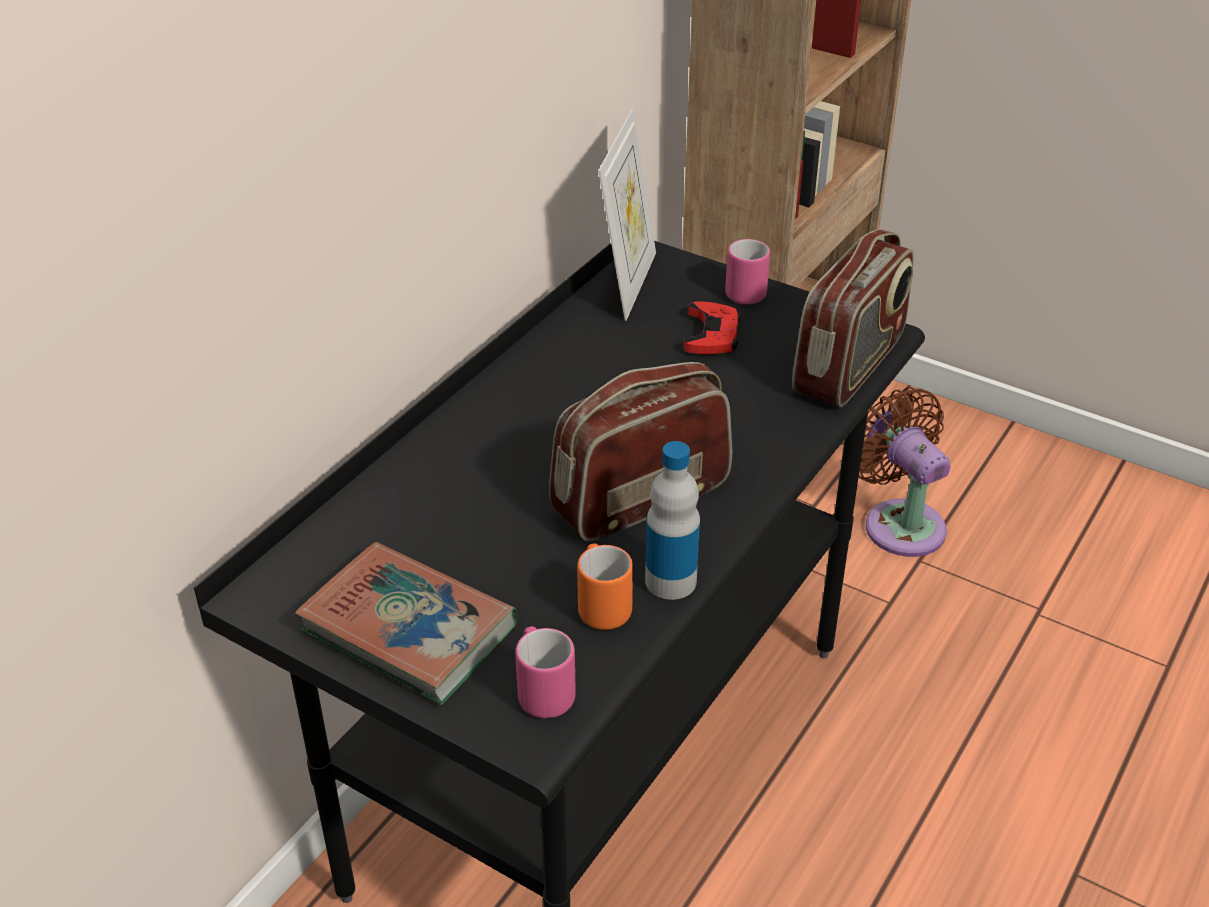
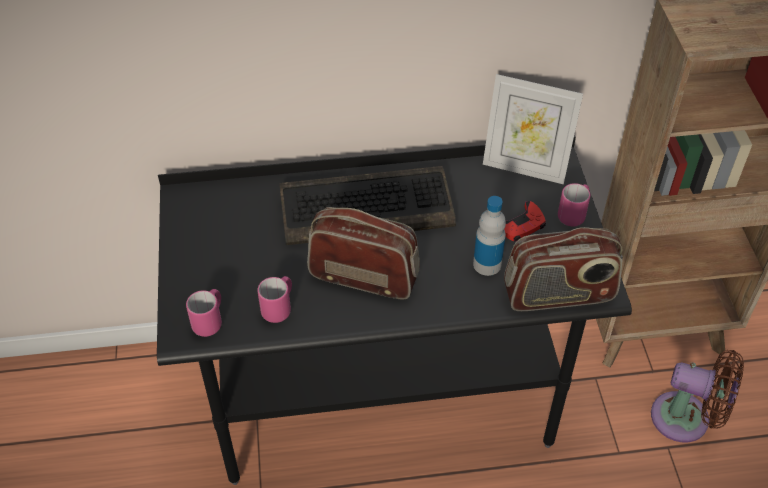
camera: 50 degrees right, 10 degrees up
(409, 629) = (205, 255): book -> none
(525, 432) = (367, 207): none -> keyboard
(601, 606) = (279, 308): orange mug -> pink mug
(628, 284) = (524, 168): picture frame -> picture frame turned 45 degrees clockwise
(670, 581) = (318, 322): bottle -> bottle (487, 264)
(899, 523) = (686, 419): brown fan -> brown fan turned 90 degrees clockwise

